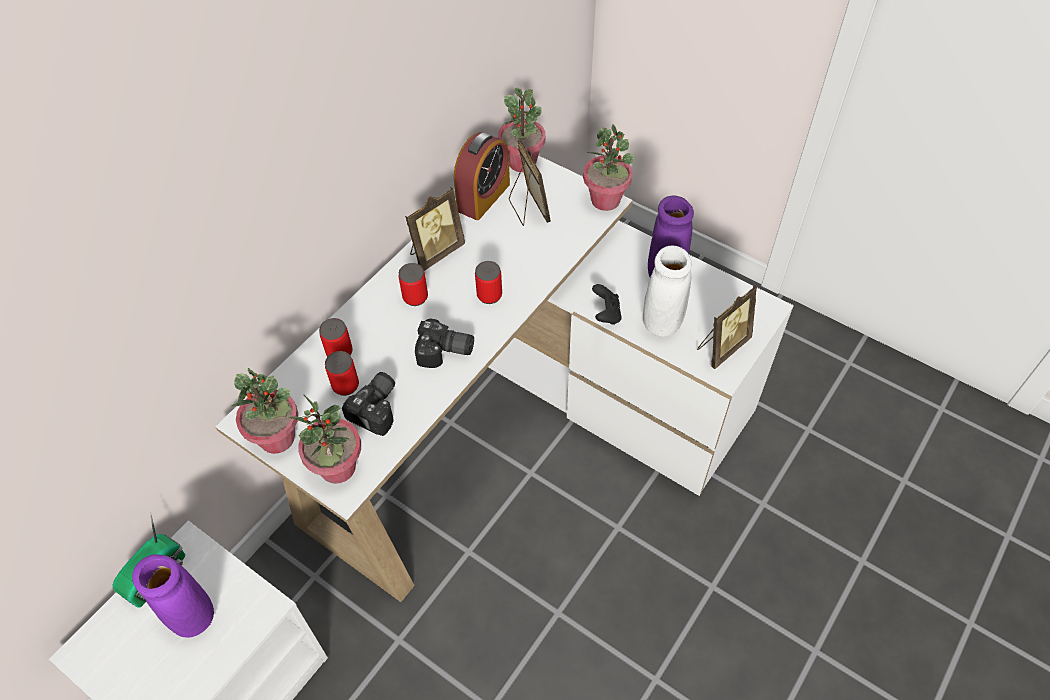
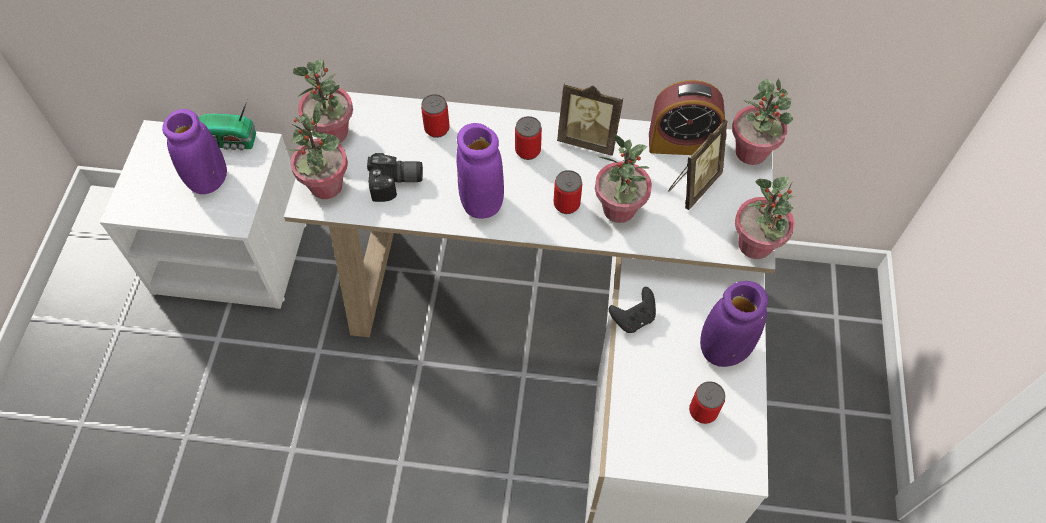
camera: 60 degrees right, 5 degrees up
(345, 385) = (406, 150): can -> can (703, 411)
(445, 353) = (481, 202): camera -> purple vase
(518, 264) = (619, 209): none -> potted plant
(662, 322) = (656, 374): white vase -> none
(721, 347) = (661, 442): picture frame -> none

